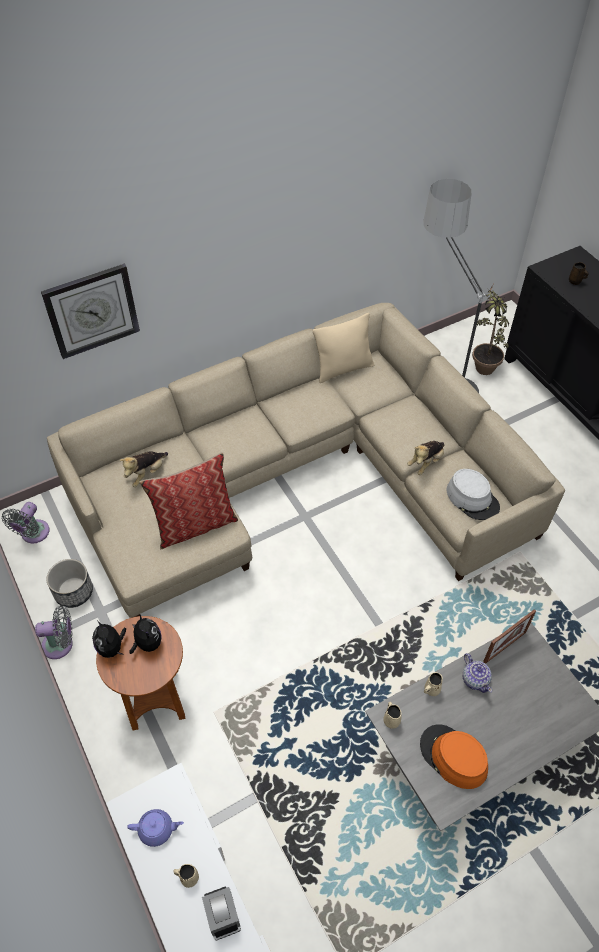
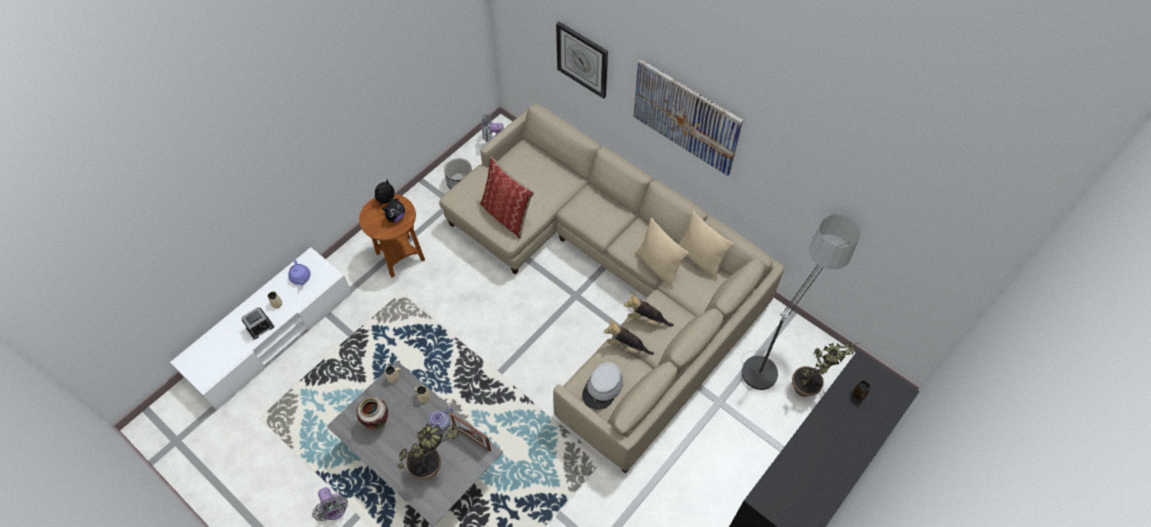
camera: 70 degrees right, 5 degrees up
(61, 644) = (421, 192): grey fan -> grey fan (334, 510)
(146, 473) = (538, 172): plush toy -> plush toy (646, 319)
(244, 249) = (685, 117): none -> picture
(336, 406) = (657, 267): none -> beige pillow
(453, 757) = (377, 422): orange hat -> vase
(532, 701) = (434, 466): none -> potted plant

